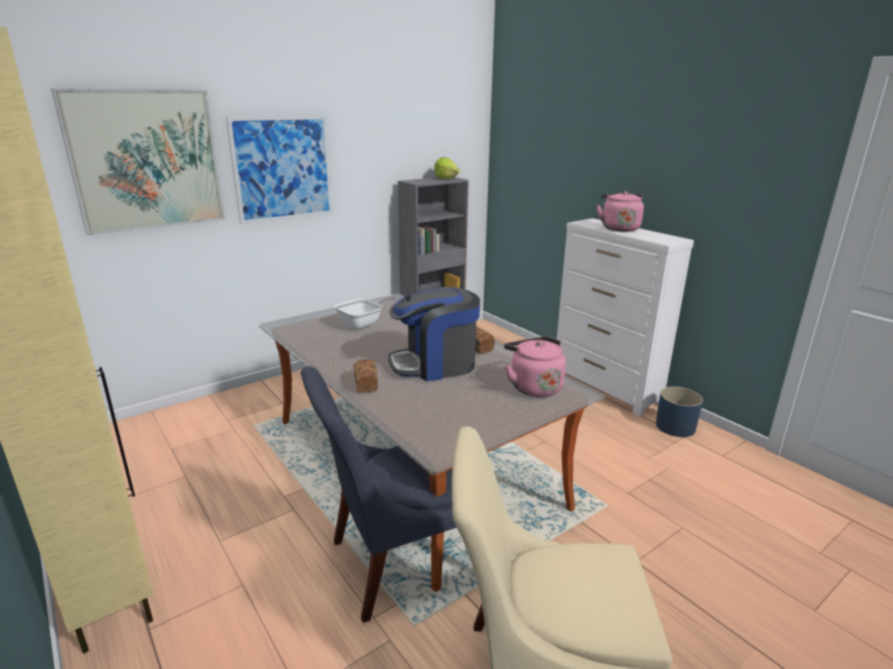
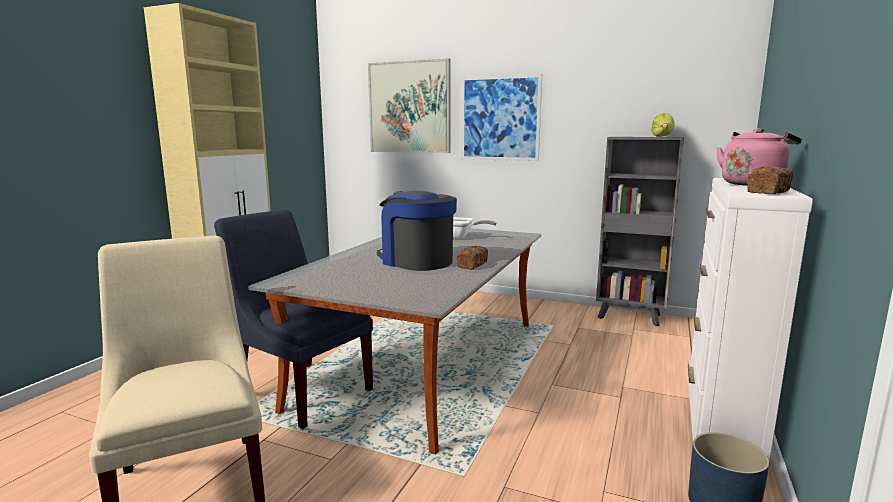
camera: 60 degrees right, 10 degrees down
(365, 383) = (358, 254): bread -> bread (768, 192)
(533, 386) = (418, 289): pink kettle -> none

